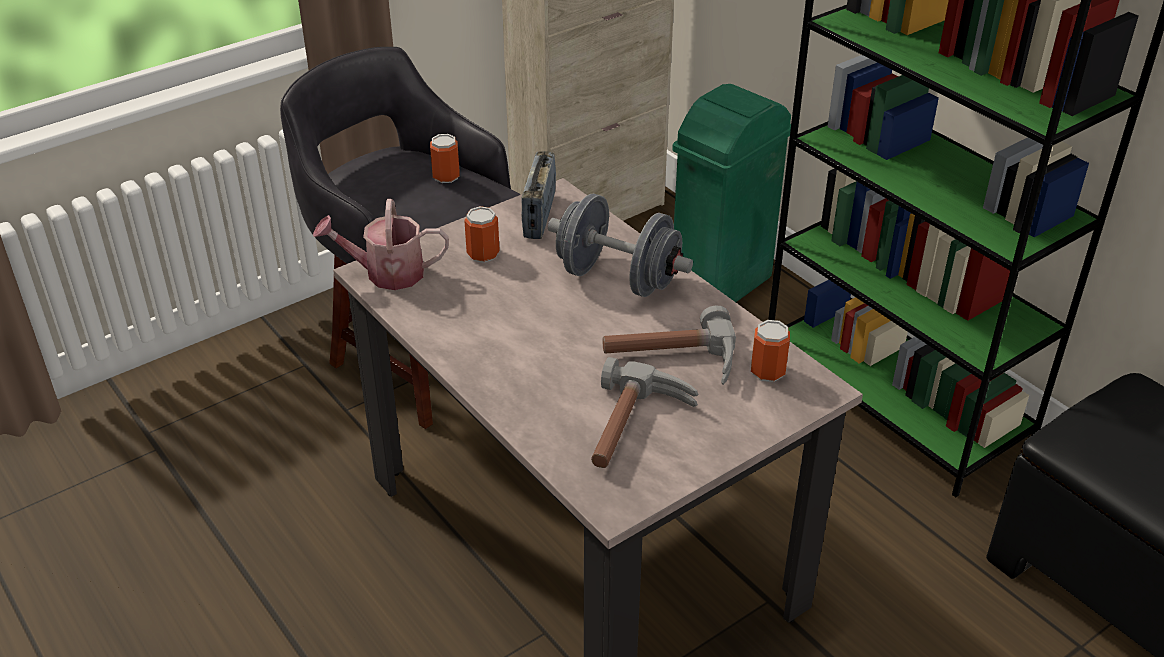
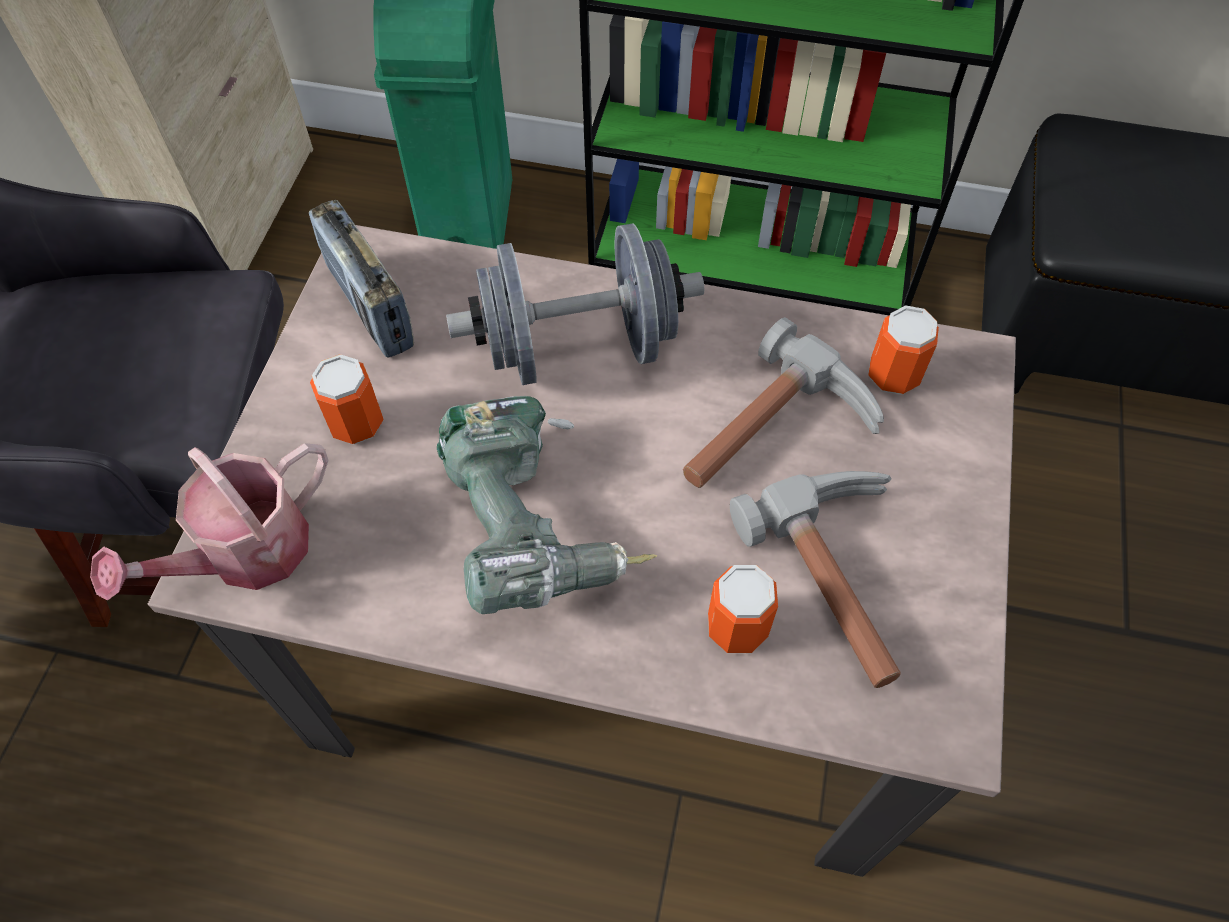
camera: 40 degrees left, 20 degrees up
(446, 176) = (131, 306): can -> can (737, 627)
(517, 330) = (537, 525): none -> power drill

